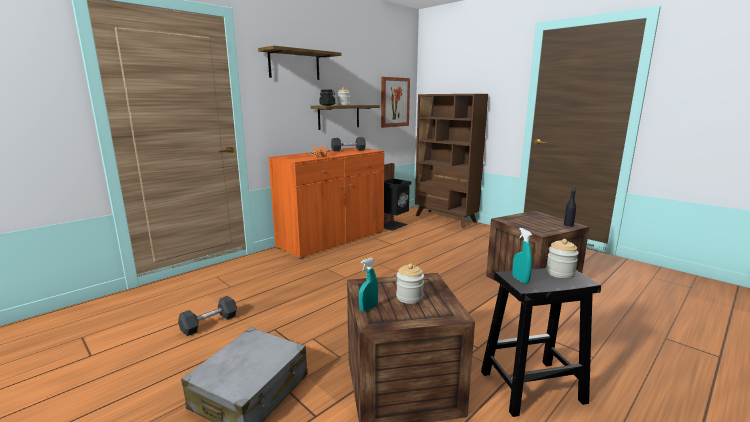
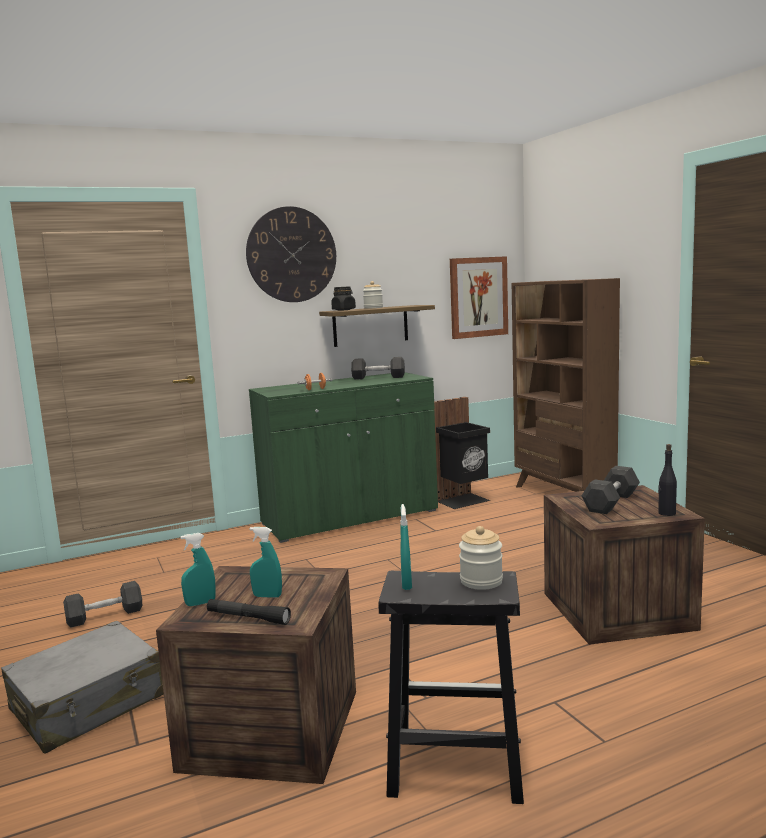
camera: 20 degrees right, 5 degrees down
(294, 65) = (291, 255): shelf -> wall clock
(332, 239) = (350, 517): orange cabinet -> green cabinet
(409, 297) = (267, 596): jar -> turquoise spray bottle
(416, 315) = (248, 618): none -> black flashlight
(533, 221) = (611, 502): none -> grey dumbbell

